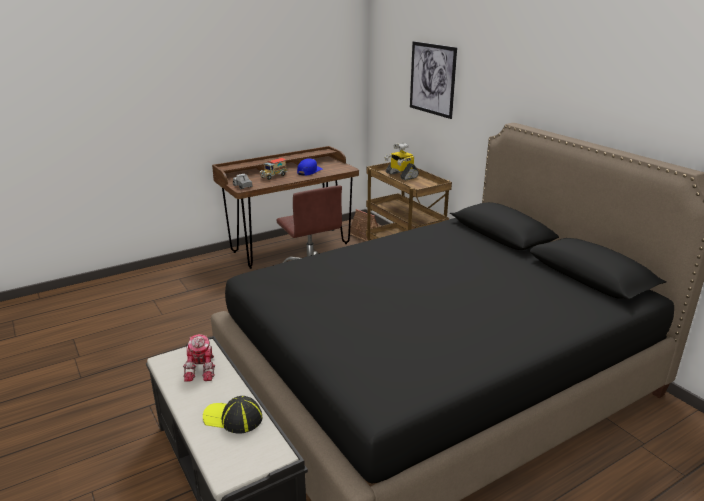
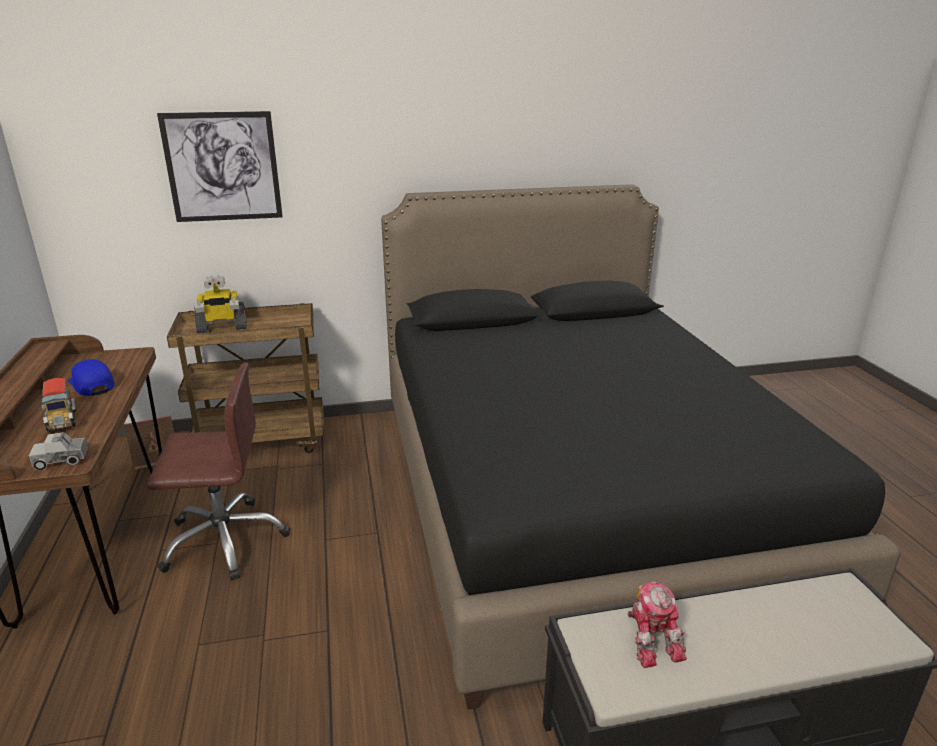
camera: 70 degrees left, 0 degrees up
(202, 369) = (652, 638): toy robot -> toy robot turned 60 degrees clockwise
(233, 418) = (778, 617): cap -> none

